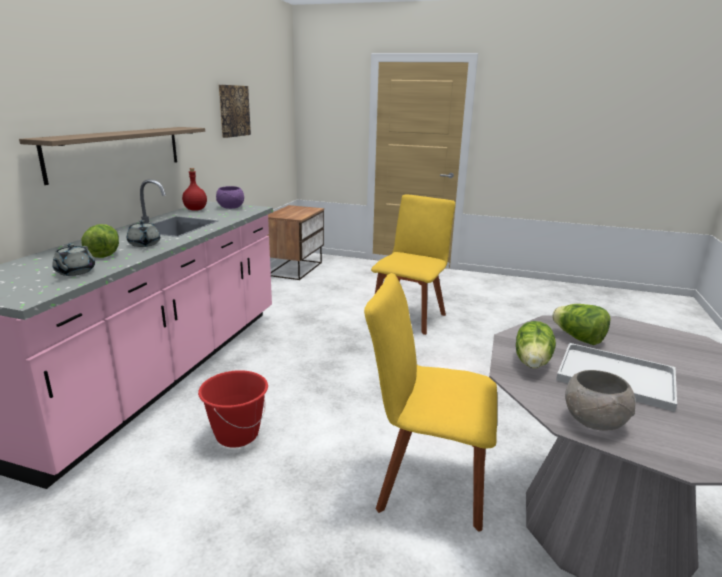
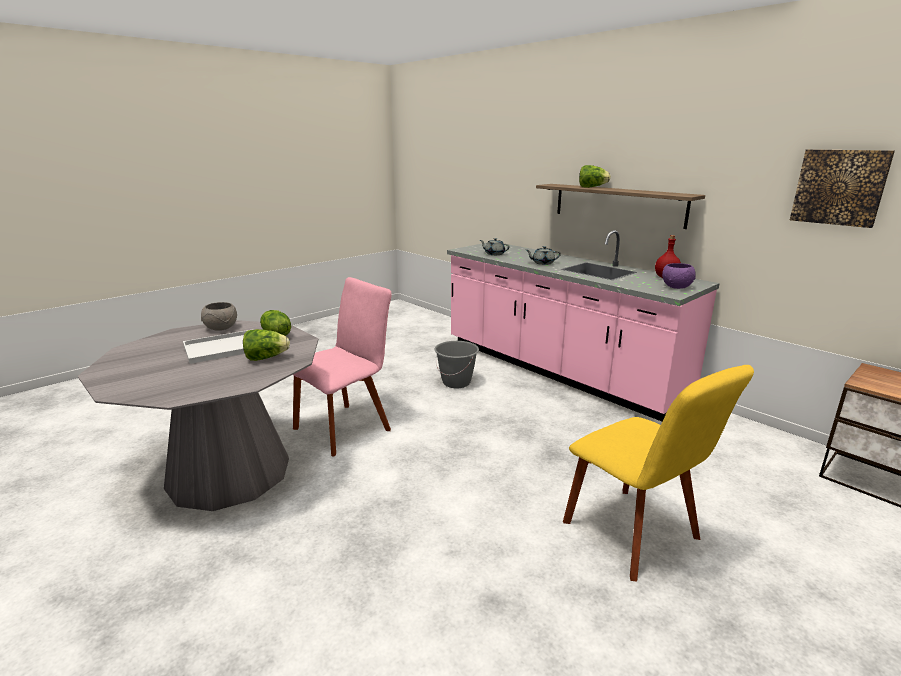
camera: 120 degrees right, 0 degrees up
(104, 254) = (526, 257): lettuce -> lettuce (592, 187)
(237, 434) = (456, 382): red bucket -> grey bucket
(426, 481) = (345, 427): yellow chair -> pink chair

